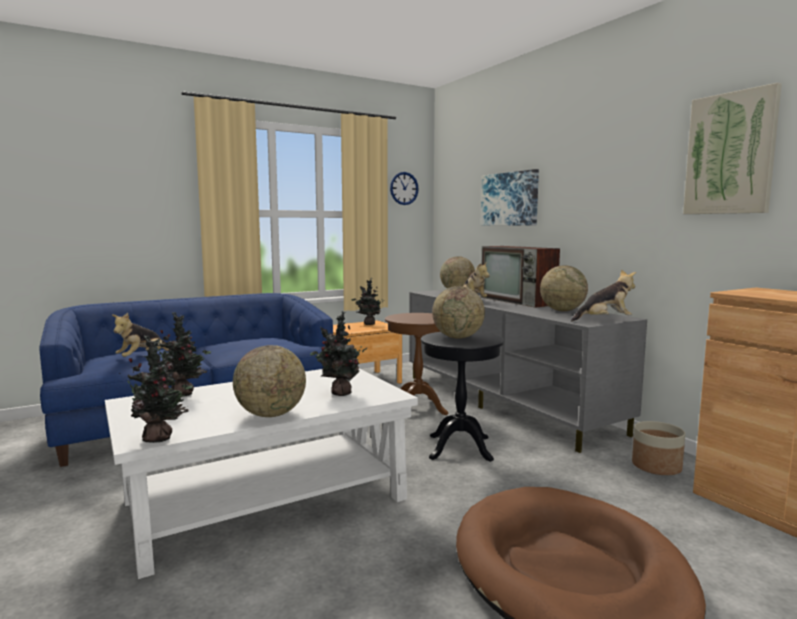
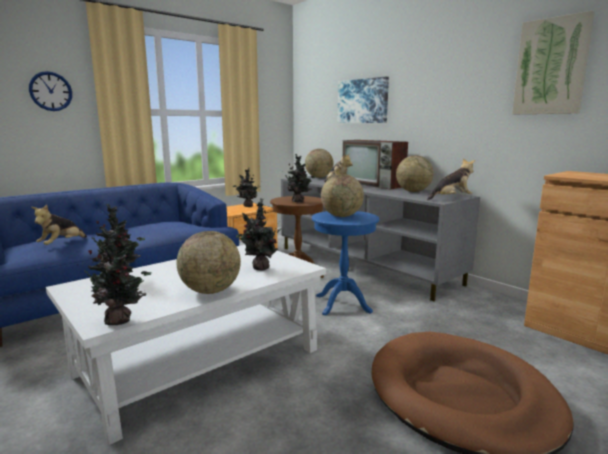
camera: 10 degrees left, 5 degrees up
(404, 188) = (270, 91): wall clock -> wall clock (50, 91)
(418, 319) = (299, 201): none -> potted plant
(460, 447) = (343, 304): black side table -> blue side table
(657, 466) = (492, 308): planter -> none

